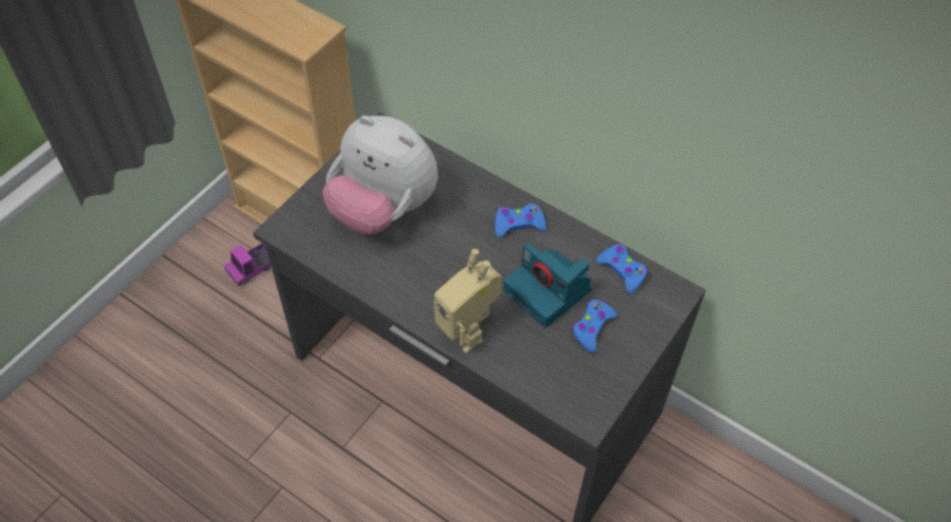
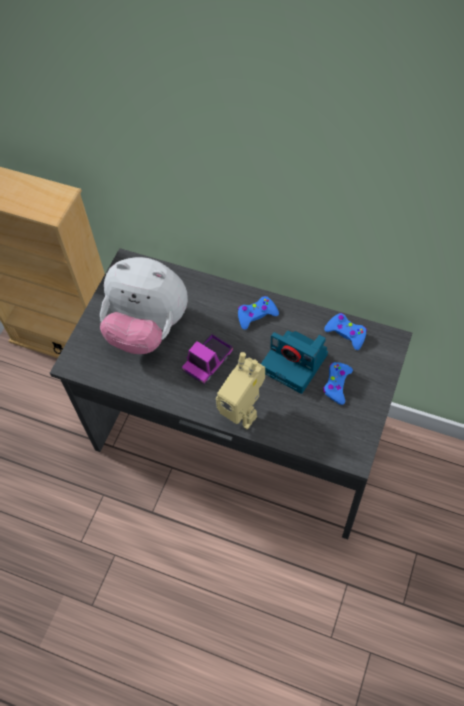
camera: 10 degrees left, 5 degrees up
(252, 268) = (38, 387): toy truck -> toy truck (208, 362)

